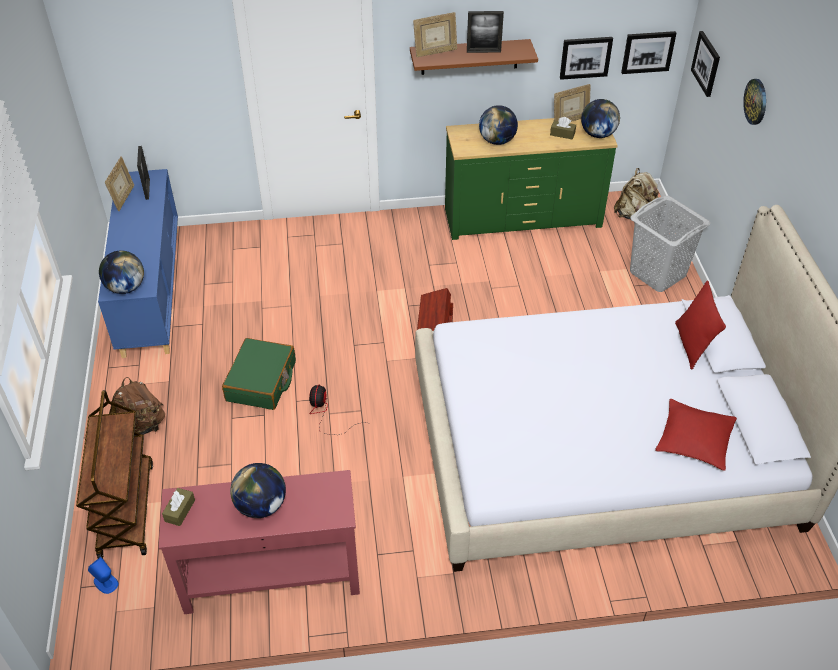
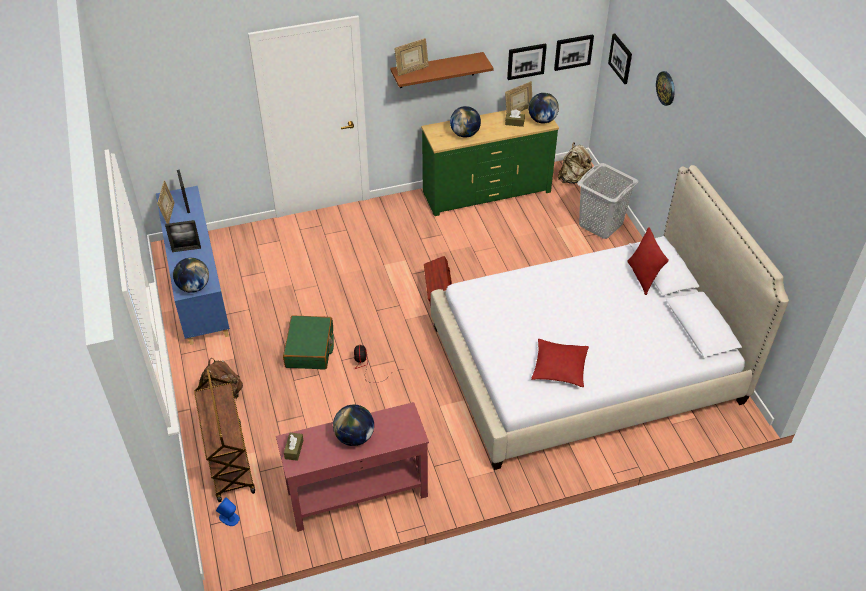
camera: 10 degrees left, 0 degrees up
(483, 51) = (449, 66): picture frame -> picture frame (186, 249)
(694, 440) = (657, 346): red pillow -> red pillow (559, 368)

